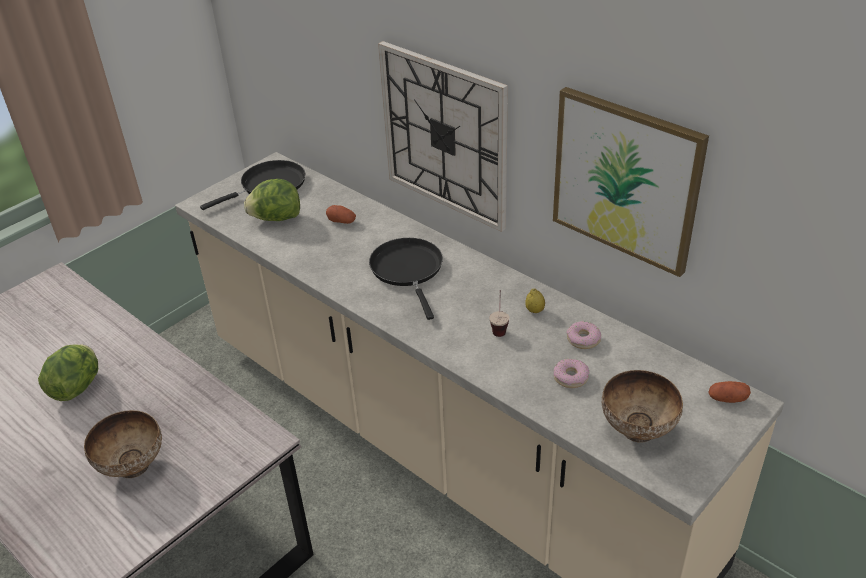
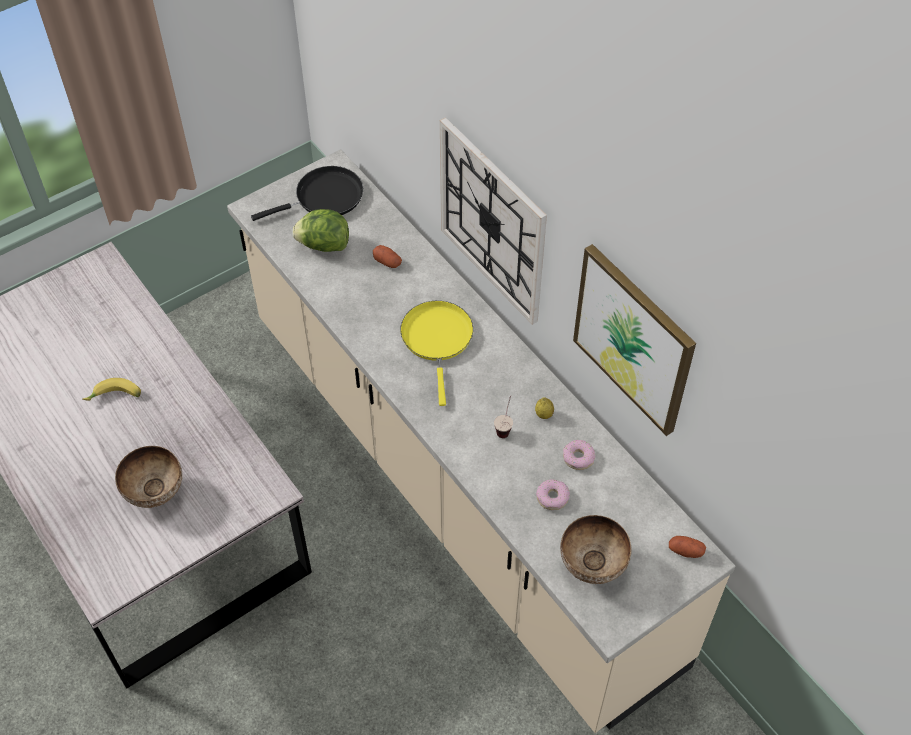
camera: 10 degrees right, 15 degrees up
(77, 387) = (115, 397): lettuce -> banana
(408, 270) = (437, 339): black frying pan -> yellow frying pan

